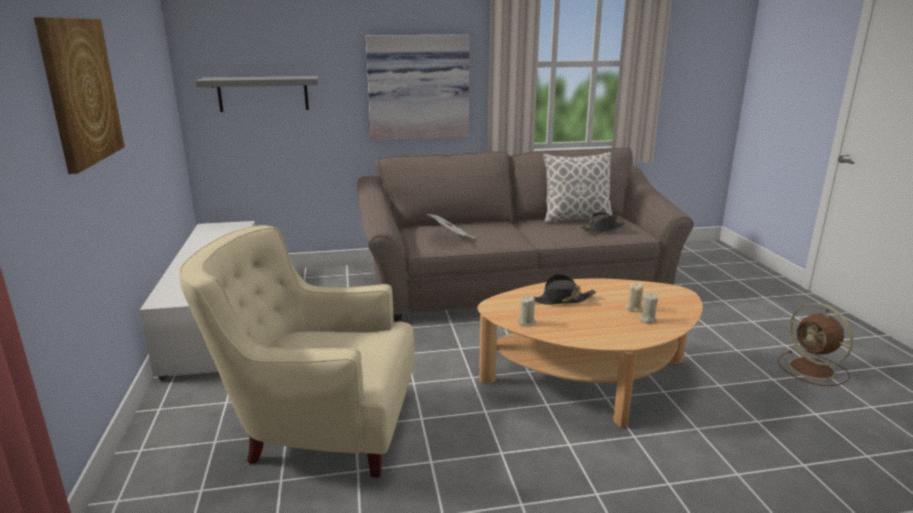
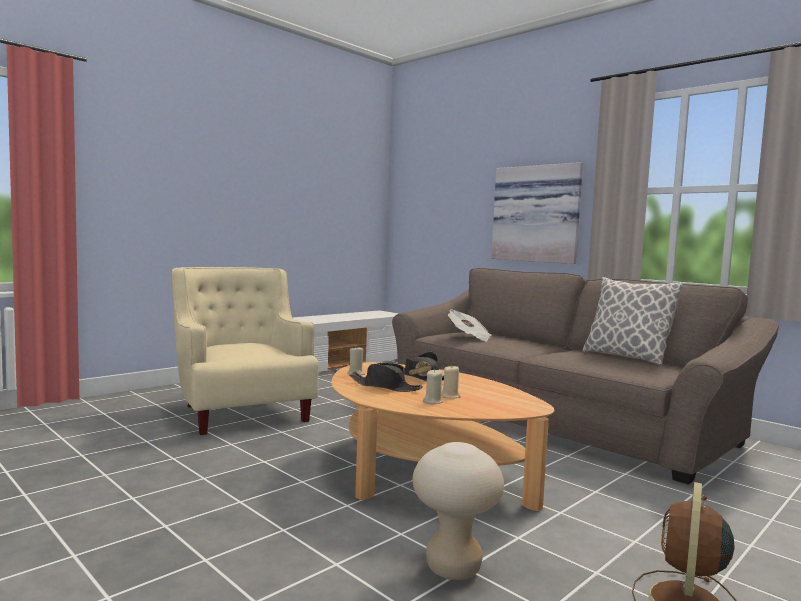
camera: 55 degrees right, 15 degrees down
(80, 91) = (233, 180): picture -> none
(263, 93) = (430, 217): grey shelf -> none
(603, 229) = (620, 365): black hat -> black hat (385, 387)
(756, 426) = (453, 568): none -> beige stool

